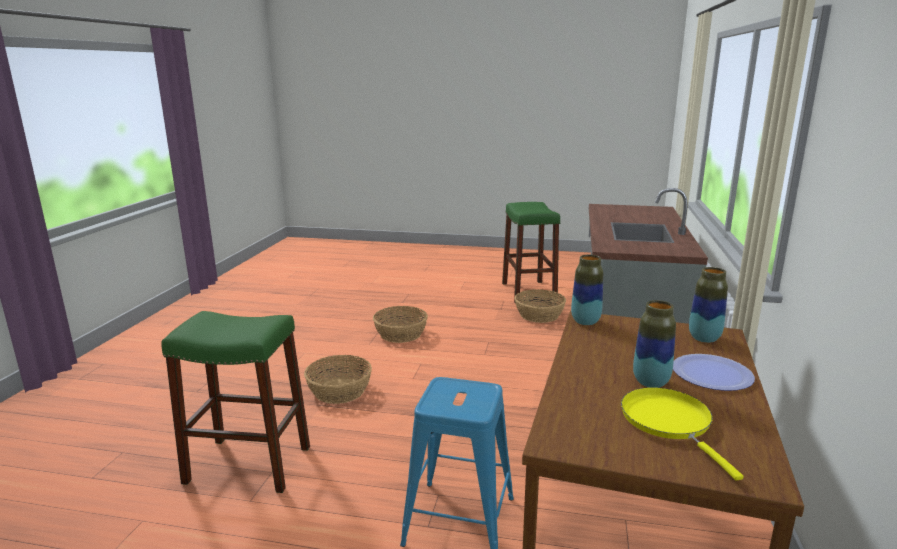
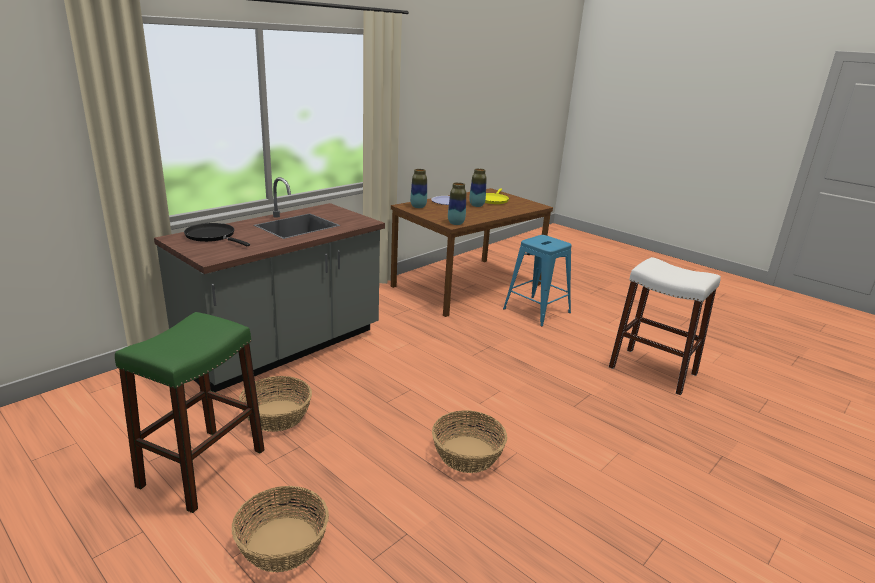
camera: 150 degrees left, 5 degrees up
(248, 464) = (653, 370): green stool -> white stool
(340, 390) = (573, 402): basket -> basket (282, 544)
(650, 213) = (213, 236): none -> black frying pan

